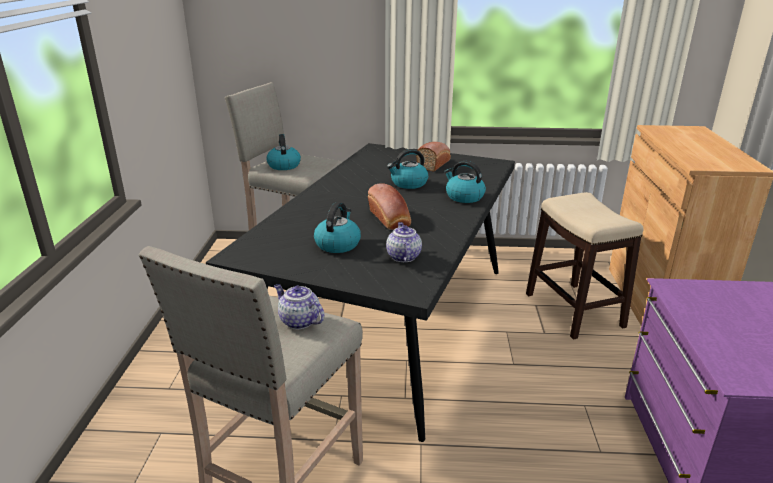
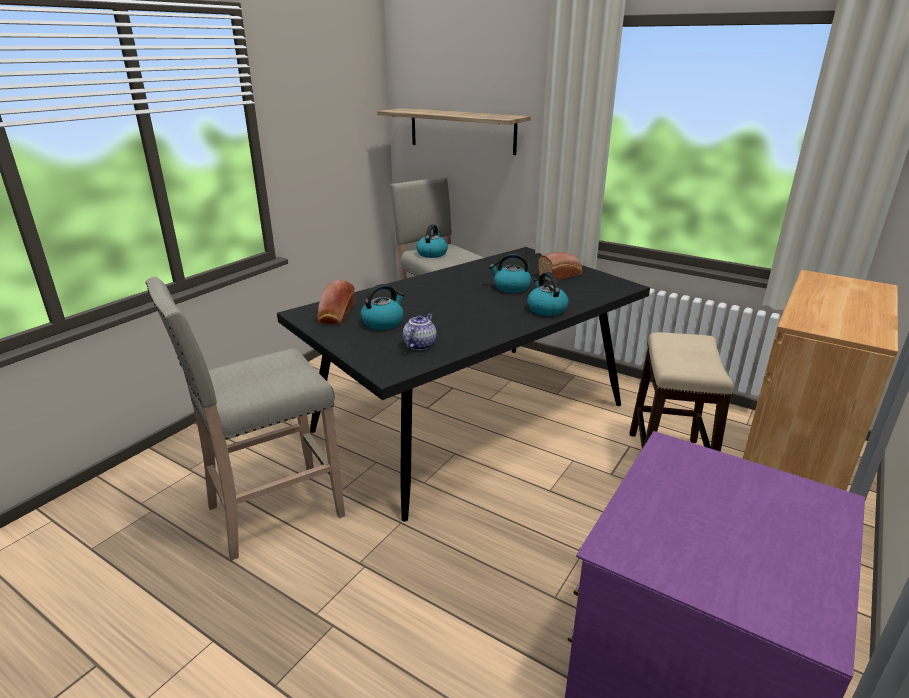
camera: 30 degrees right, 0 degrees up
(284, 31) = (462, 130): none -> shelf
(298, 321) = (287, 371): teapot -> none
(390, 219) = (452, 313): bread -> bread (336, 315)

